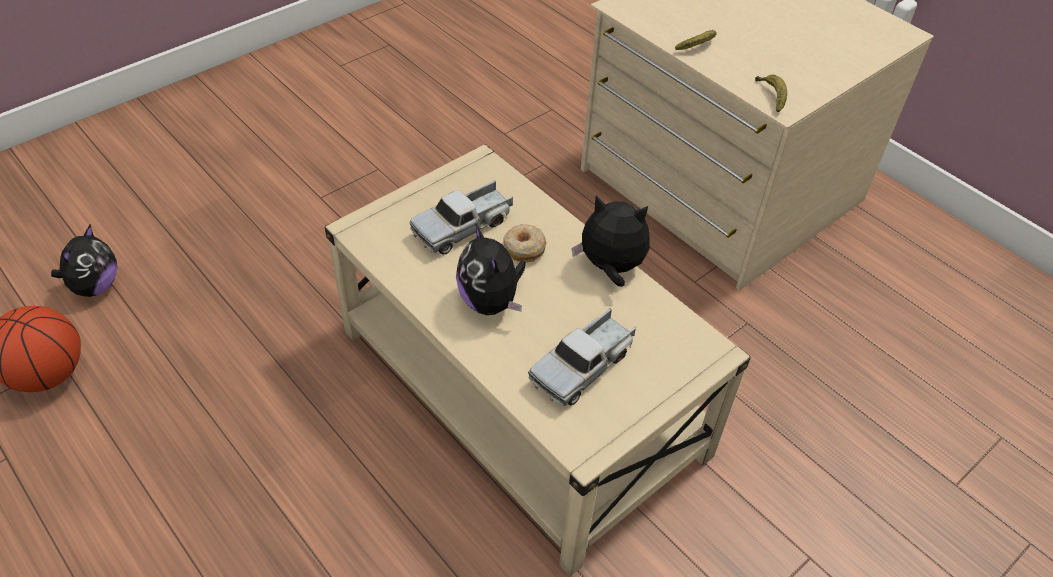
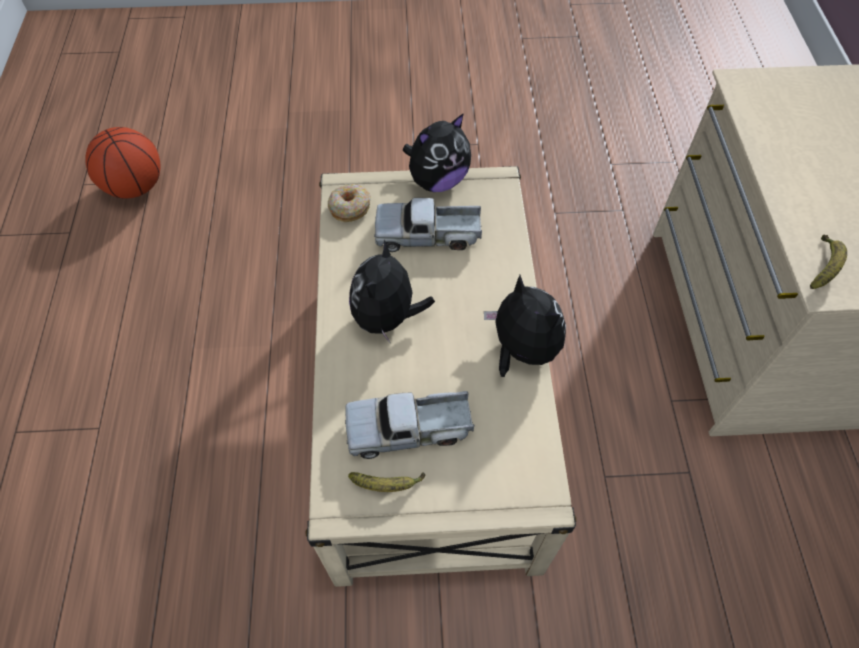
camera: 40 degrees right, 10 degrees up
(95, 286) = (211, 137): plush toy -> plush toy (437, 180)
(524, 248) = (460, 285): donut -> donut (350, 207)
(698, 46) = (791, 167): banana -> banana (387, 485)

